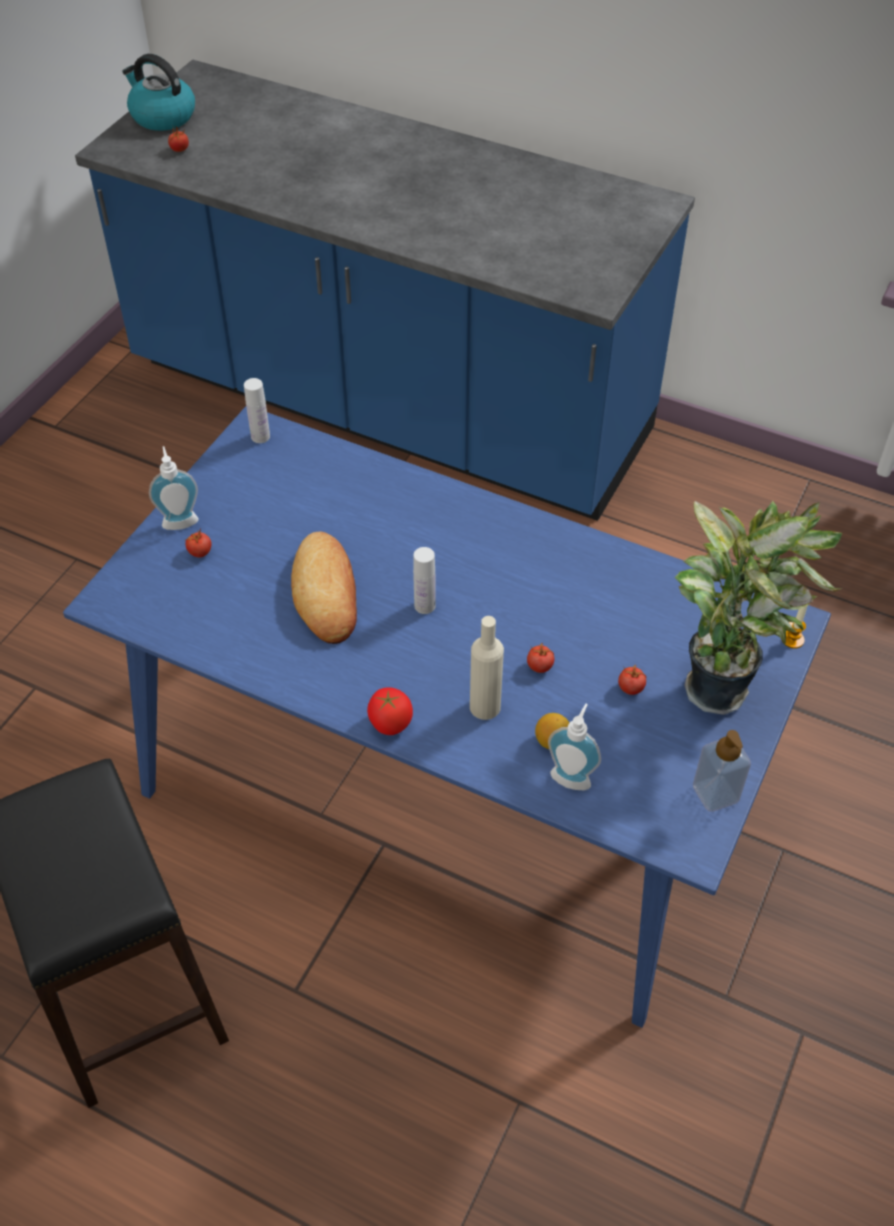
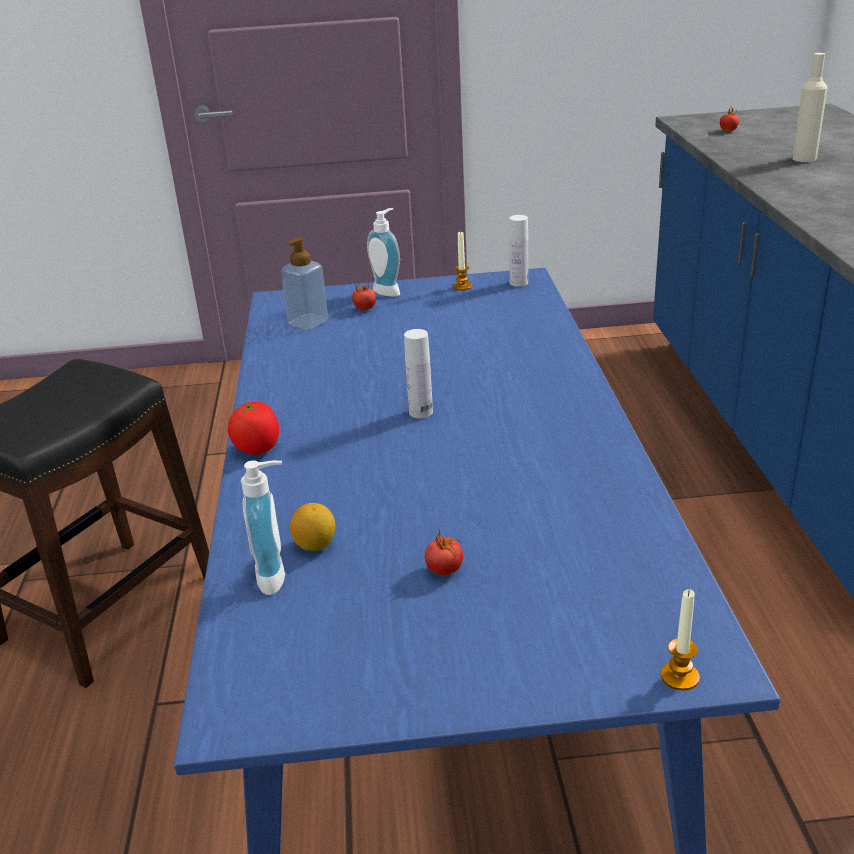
camera: 60 degrees right, 20 degrees down
(162, 116) = (750, 117): kettle -> none
(227, 472) = (462, 286): none -> candle
(326, 593) = (381, 367): bread -> none
(485, 707) = (325, 489): beige bottle -> beige bottle (804, 158)
(540, 666) = (412, 500): tomato -> none
(715, 793) = (337, 702): soap dispenser -> soap dispenser (308, 322)
(721, 686) = (523, 640): potted plant -> none

